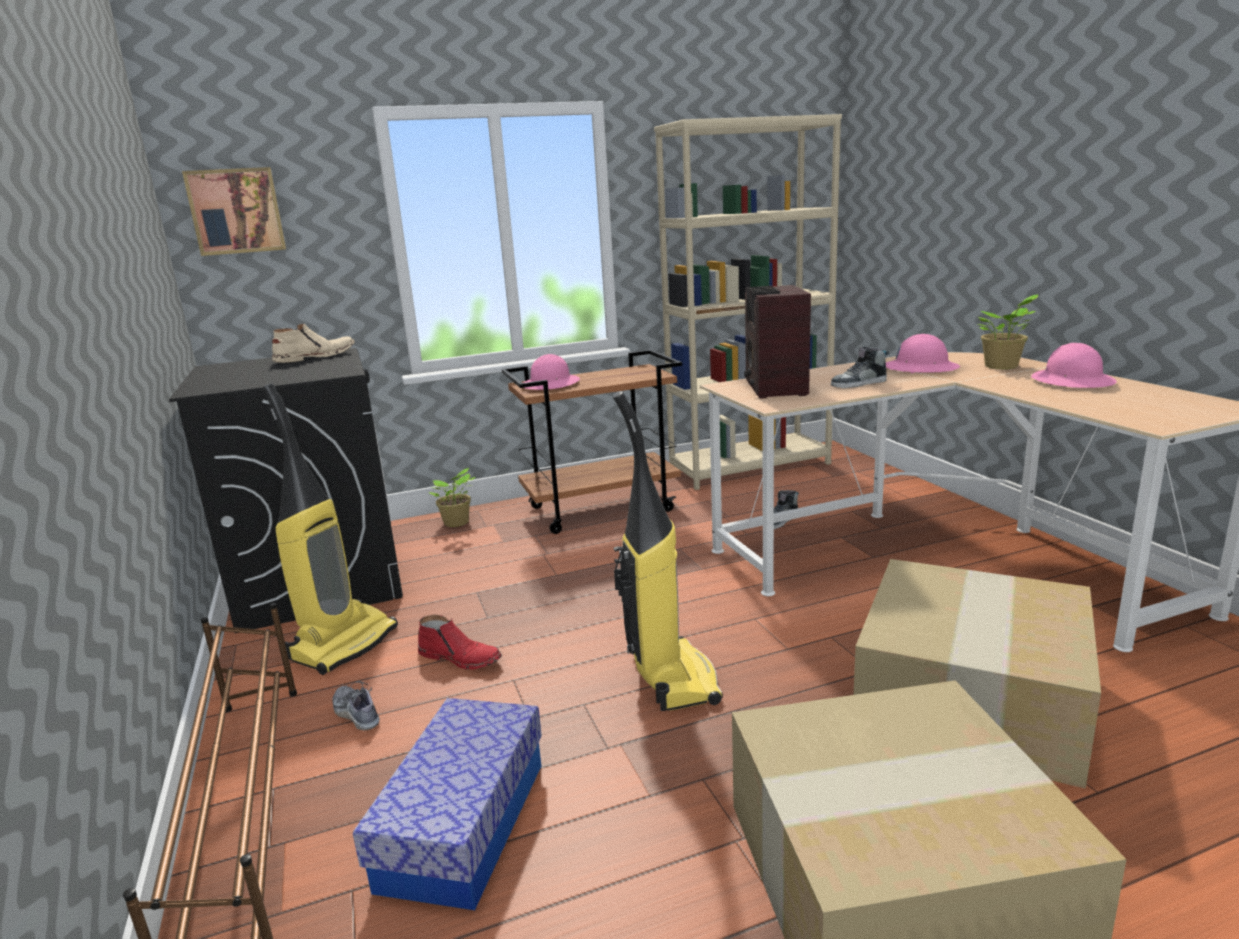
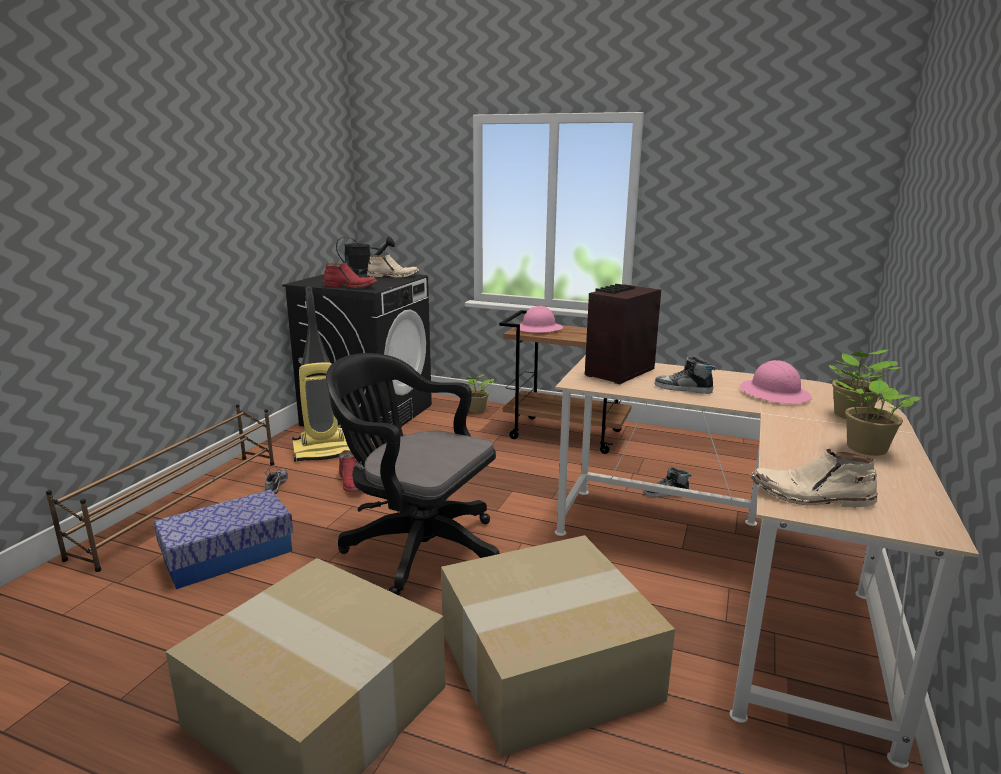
camera: 40 degrees right, 0 degrees up
(236, 211) = (389, 178): picture -> none
(248, 362) = (364, 272): none -> black watering can
(301, 377) = (351, 286): none -> red boot
(671, 678) = (416, 547): vacuum cleaner -> black office chair
(750, 467) = (724, 447): beige bookcase -> none
(1072, 381) = (863, 449): pink hard hat -> potted plant
(1147, 415) = (811, 496): none -> beige boot

